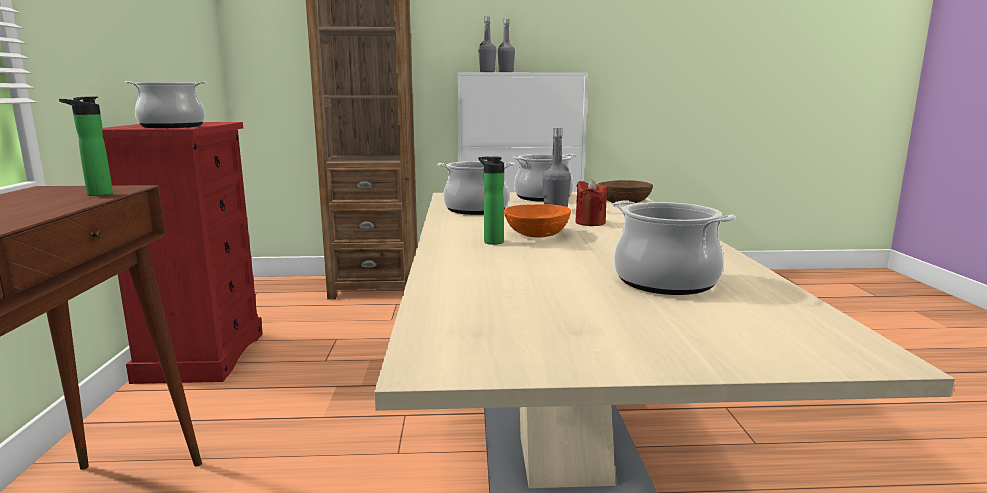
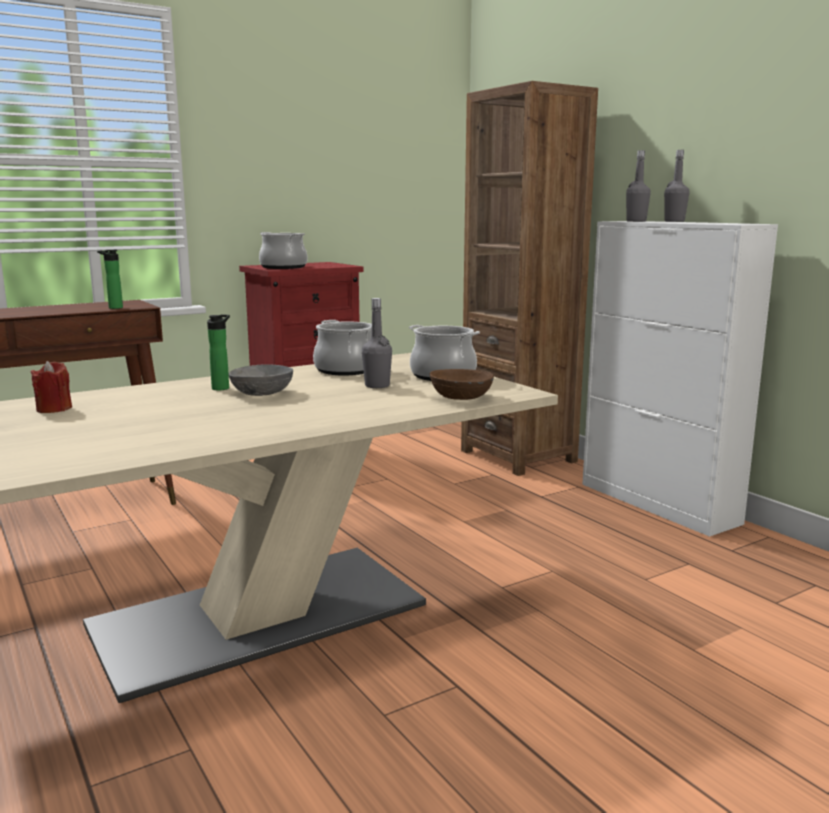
camera: 60 degrees right, 0 degrees up
(537, 234) = (263, 393): orange bowl -> grey bowl
(590, 223) = (332, 399): red candle -> red candle (54, 409)
(665, 281) = (128, 433): cooking pot -> none

